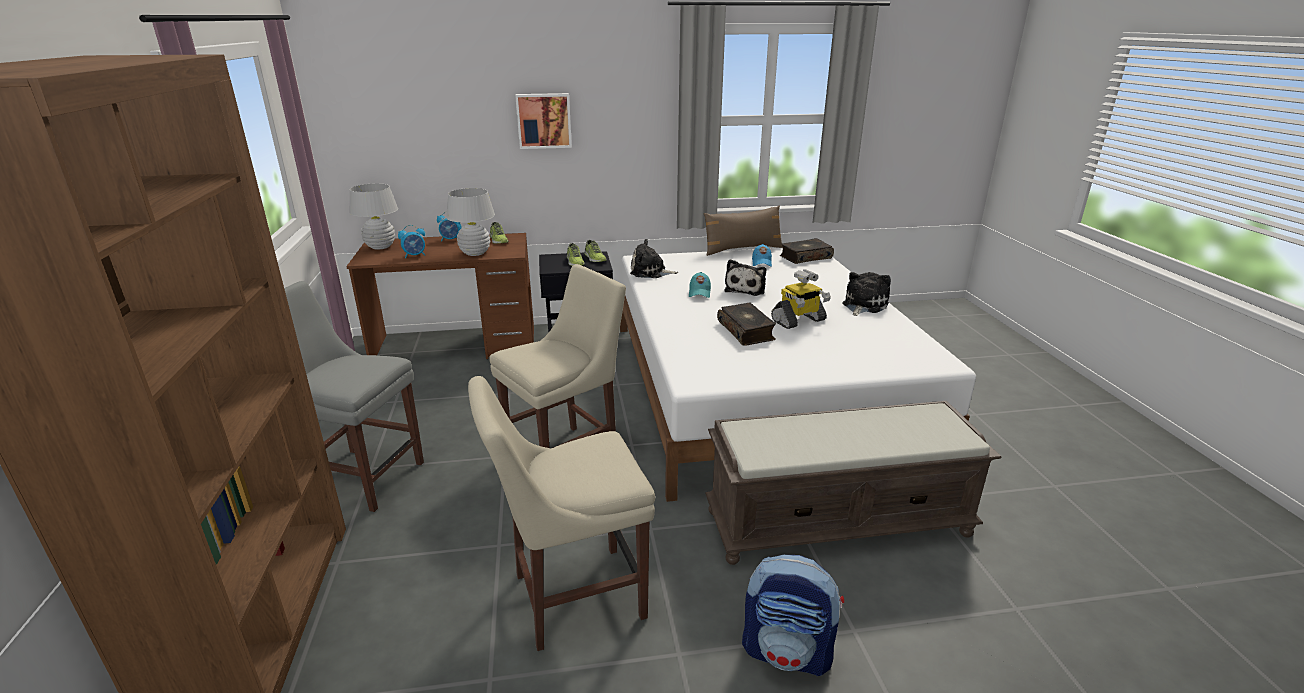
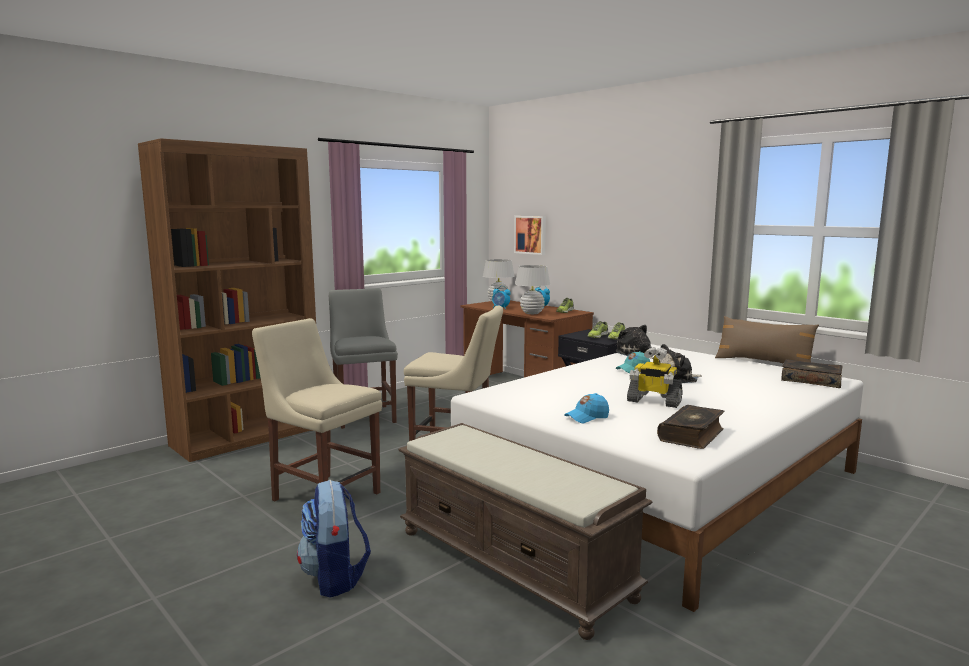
camera: 55 degrees right, 15 degrees down
(544, 120) = (616, 222): picture -> picture (531, 234)
(746, 331) = (594, 392): book -> book (692, 435)
(761, 262) = (750, 372): blue cap -> blue cap (587, 417)
(863, 305) = (750, 414): plush toy -> none

